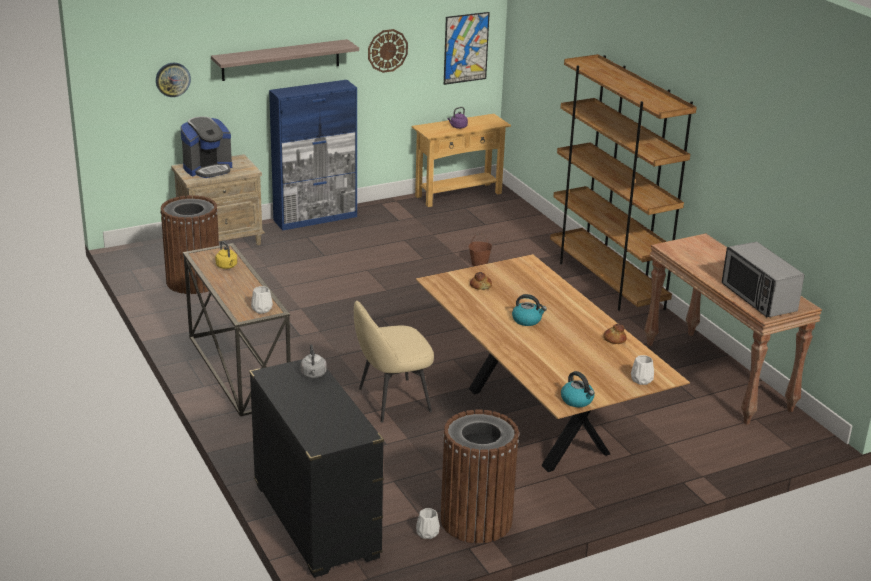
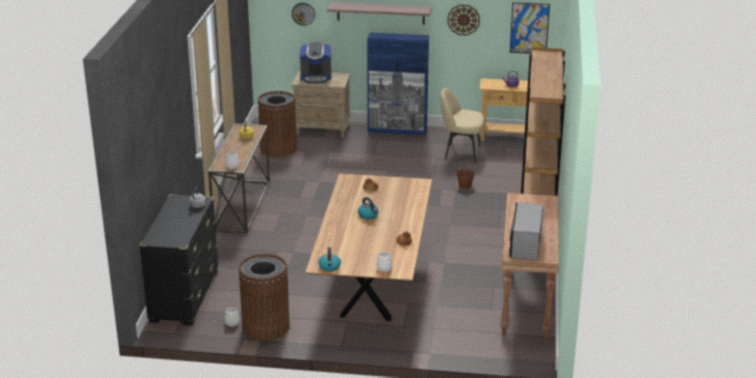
camera: 35 degrees right, 0 degrees up
(392, 400) = (304, 249): beige chair -> beige chair (461, 153)

